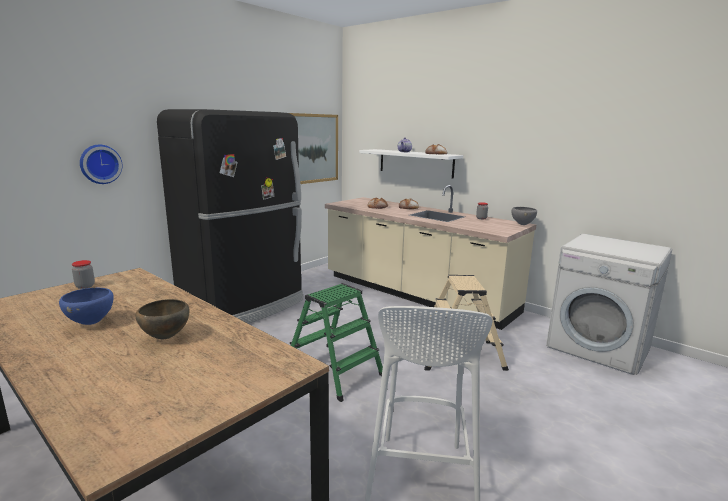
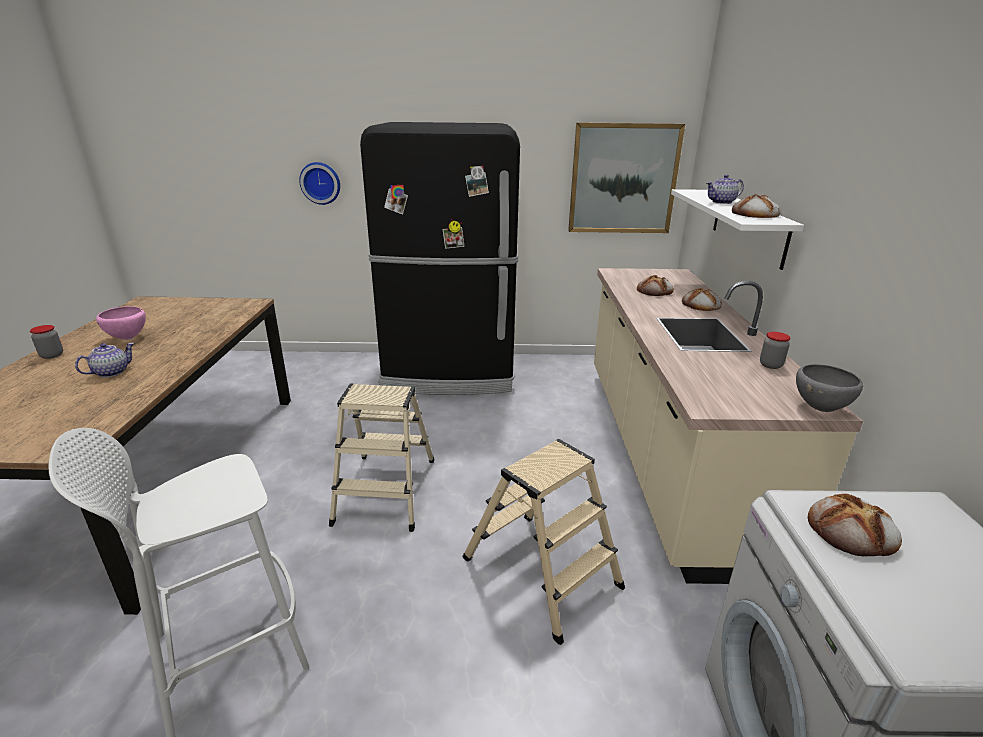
camera: 50 degrees right, 10 degrees up
(85, 286) = (207, 304): jar -> jar (52, 355)
(91, 323) = (128, 338): blue bowl -> pink bowl
(165, 337) = (111, 372): brown bowl -> teapot
(333, 370) = (386, 489): green step ladder -> beige step ladder
(594, 246) = (852, 531): none -> bread

